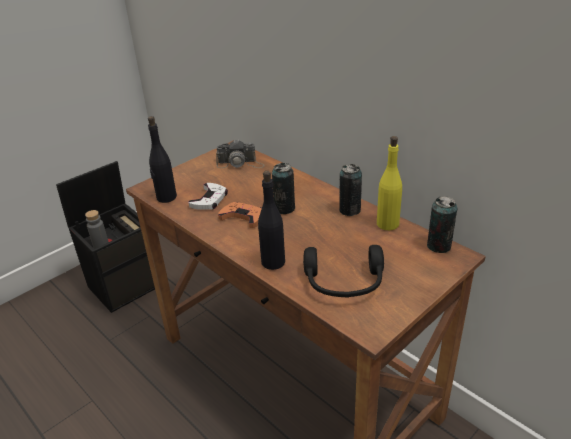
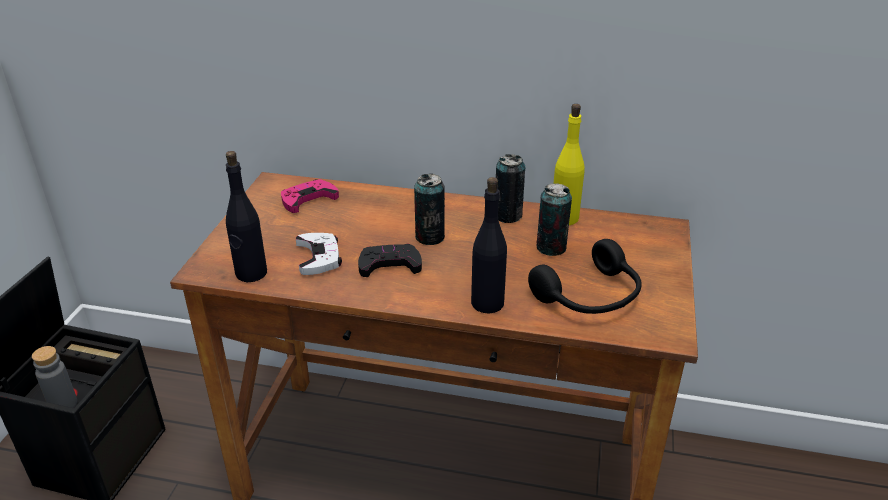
camera: 35 degrees left, 0 degrees up
(240, 163) = (308, 199): camera -> pink game controller
(243, 217) = (389, 264): orange game controller -> black game controller
(438, 246) = (638, 224): can -> can (551, 248)

